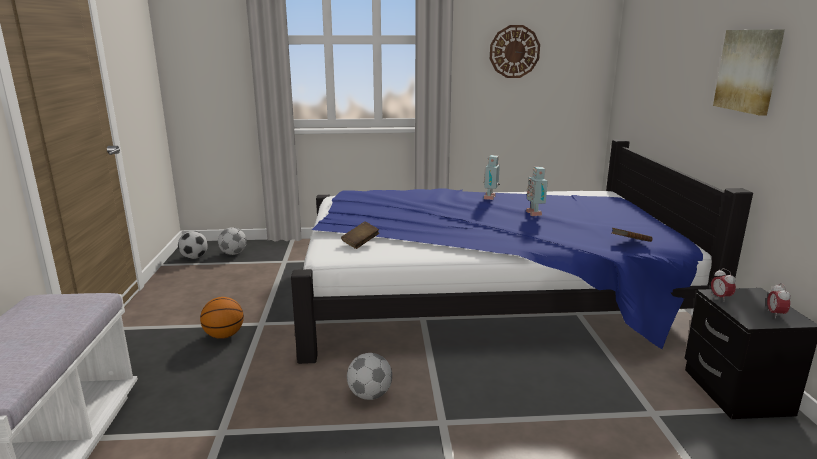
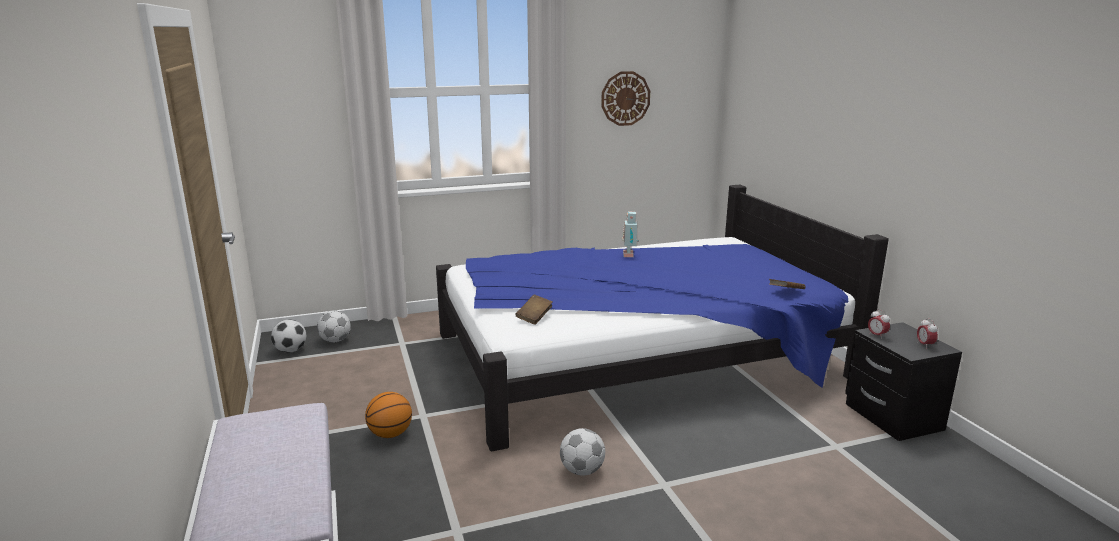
camera: 15 degrees left, 0 degrees up
(535, 213) = (684, 269): toy robot -> none
(749, 70) = (874, 128): picture -> none

